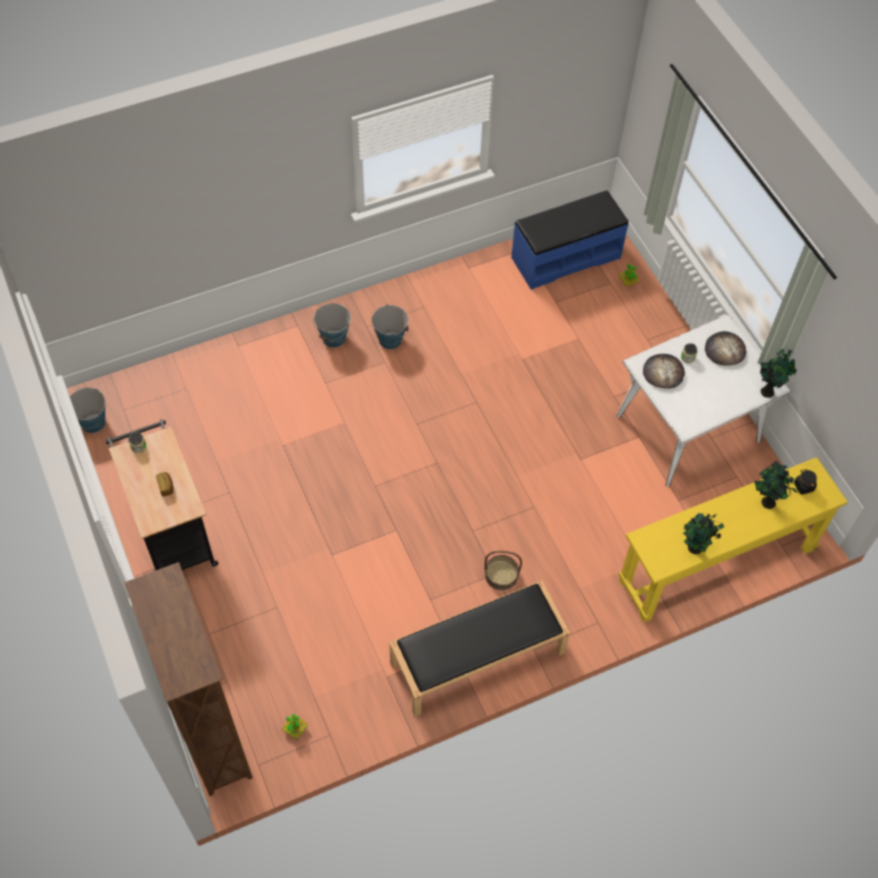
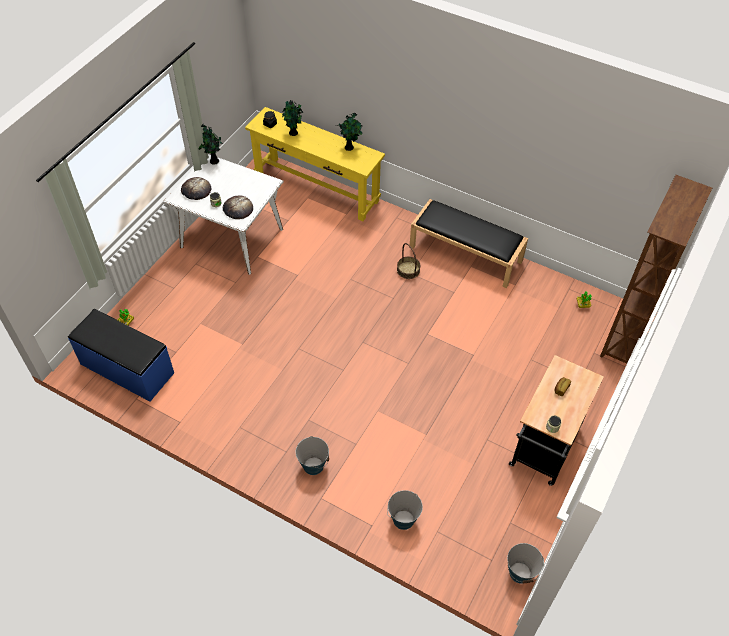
camera: 125 degrees left, 5 degrees down
(390, 340) = (286, 429): bucket -> bucket (403, 519)

